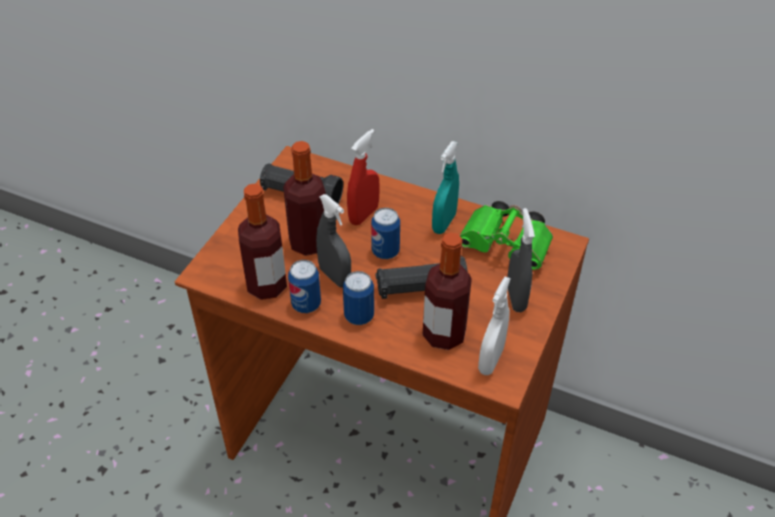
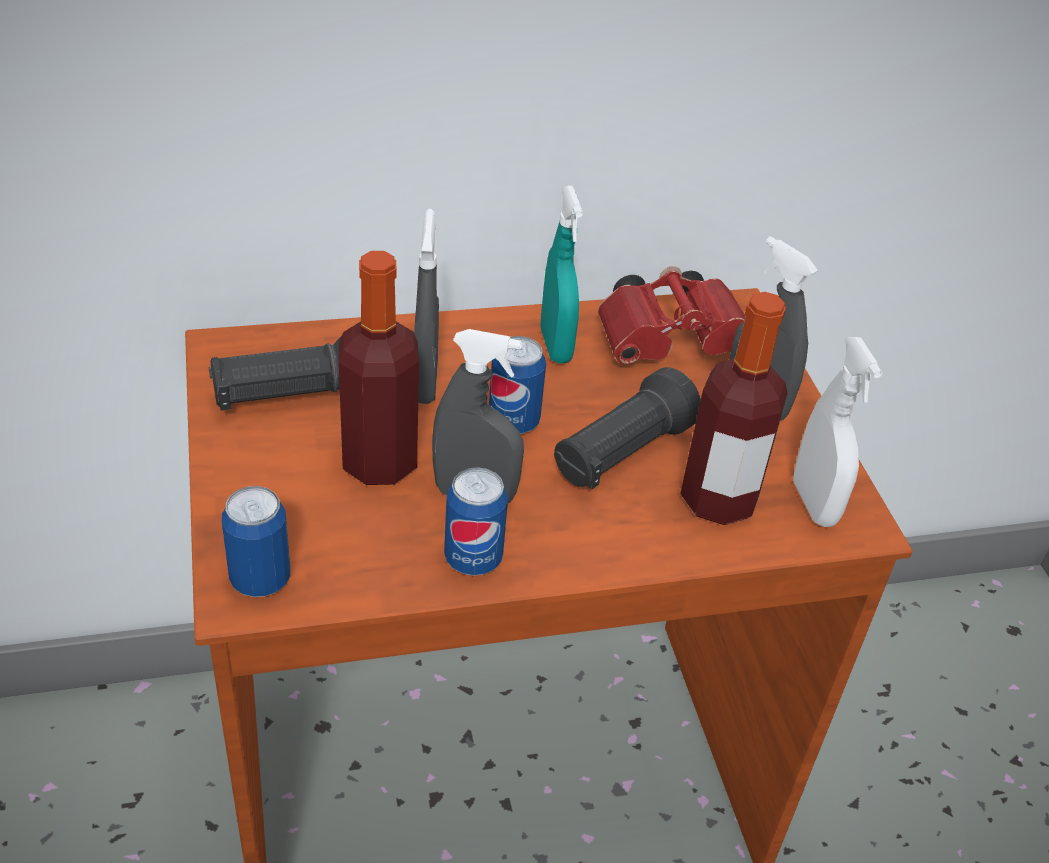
camera: 40 degrees left, 5 degrees down
(267, 286) = (377, 562): bottle -> none
(359, 316) = (573, 535): can -> can (260, 580)
(363, 215) = (425, 383): red spray bottle -> grey spray bottle
(508, 247) = (674, 342): green binoculars -> red binoculars

